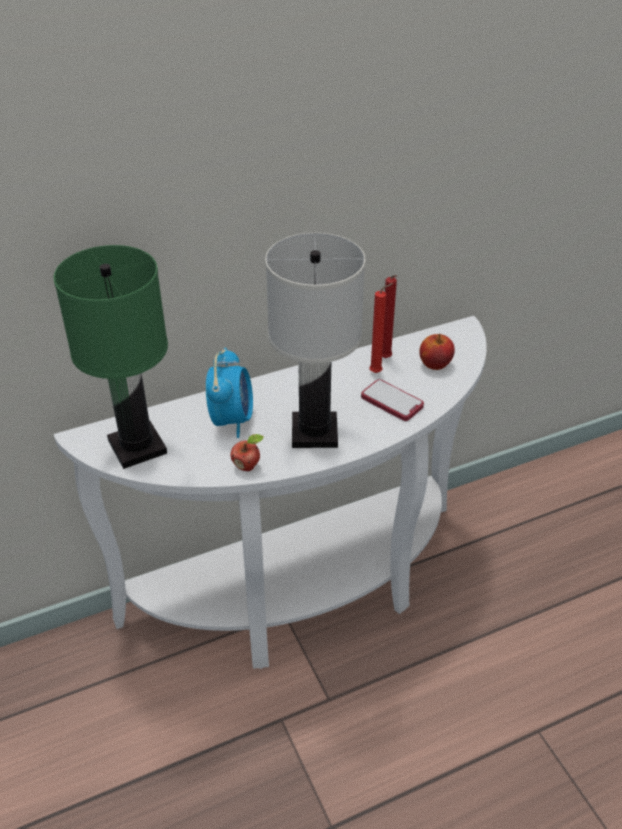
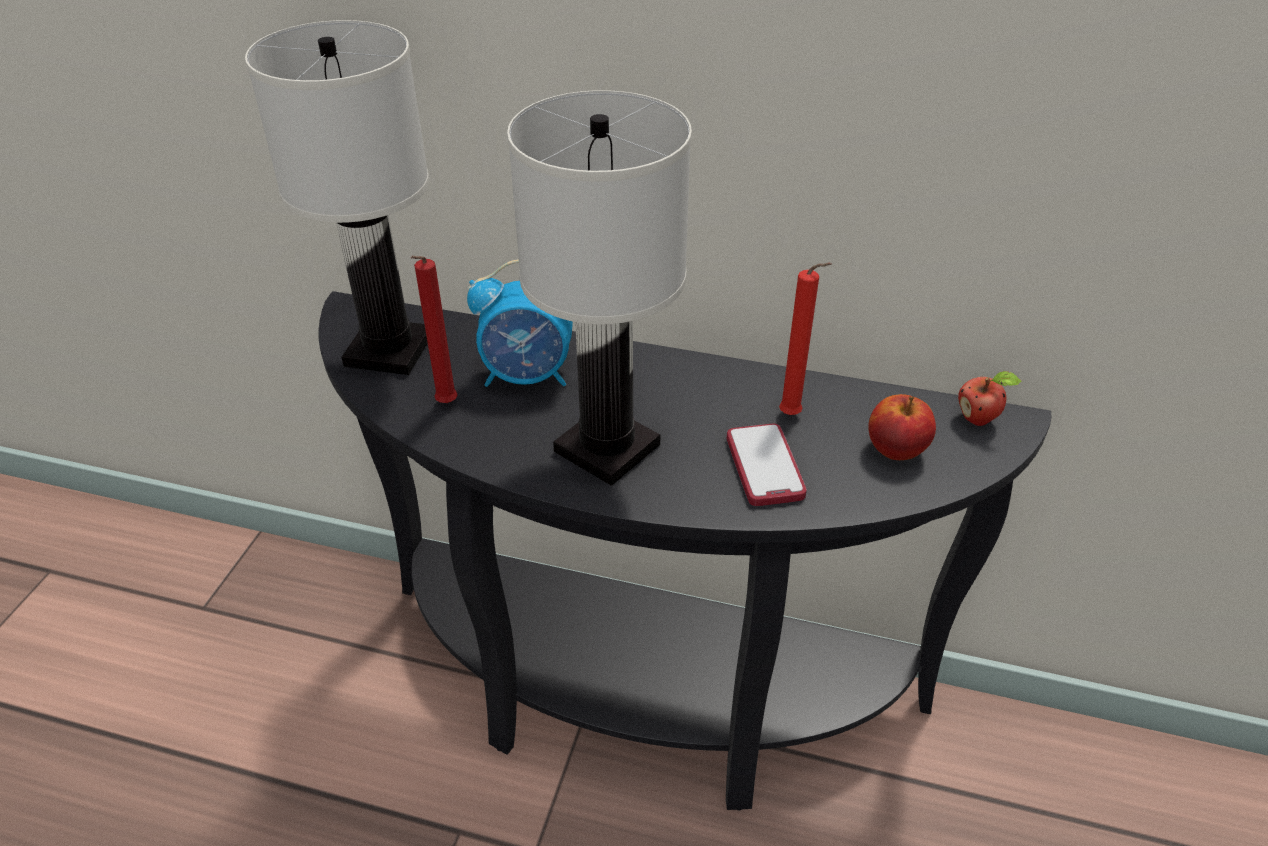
camera: 40 degrees right, 0 degrees up
(138, 447) = (389, 351): green table lamp -> white table lamp
(232, 420) = (528, 376): alarm clock -> alarm clock turned 45 degrees clockwise
(247, 466) = (473, 443): apple -> apple (979, 419)
(307, 594) = (637, 698): white console table -> black console table
(386, 359) = (828, 404): red candle -> red candle (445, 405)

